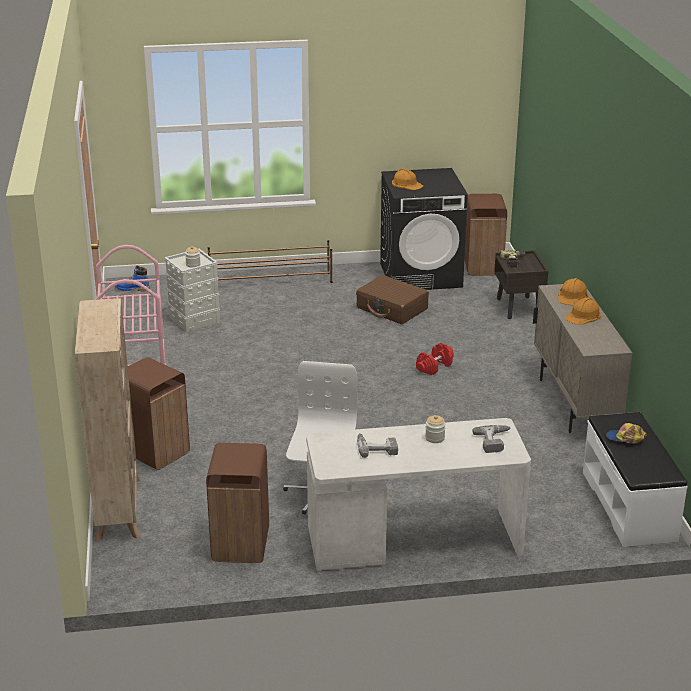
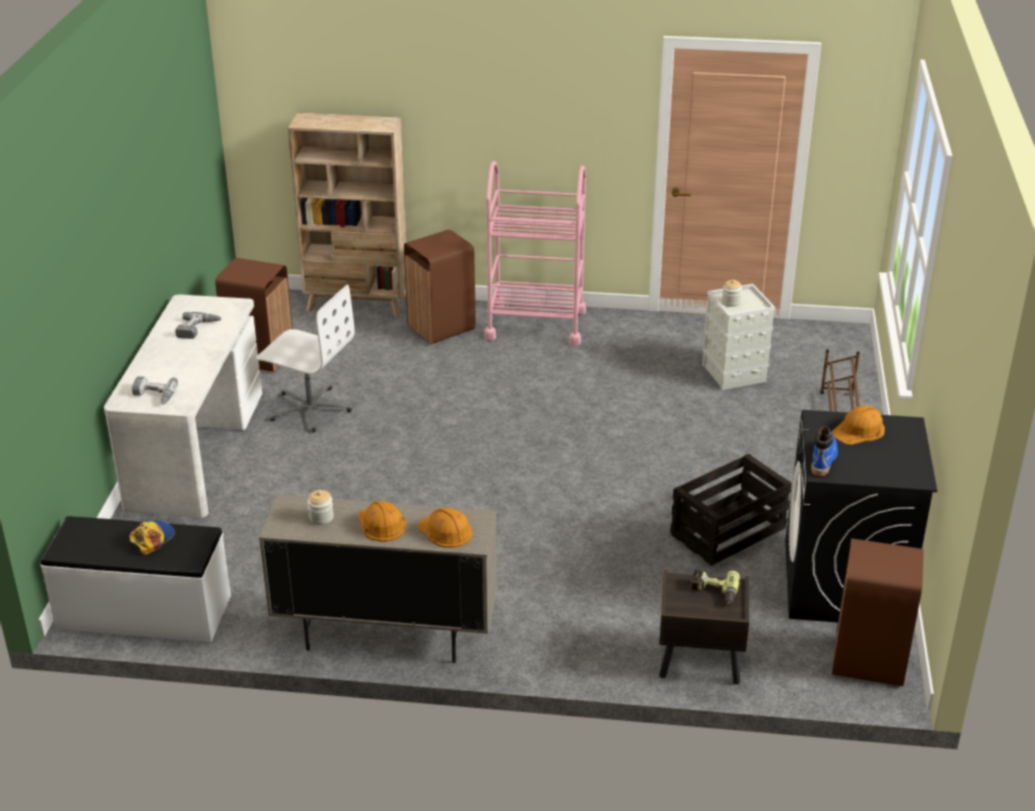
camera: 105 degrees right, 5 degrees up
(132, 289) = (834, 339): blue boot -> blue boot (823, 459)
(392, 309) = (727, 532): brown suitcase -> crate
(434, 367) = (540, 535): red dumbbell -> none
(435, 438) = (188, 363): jar -> jar (321, 518)

